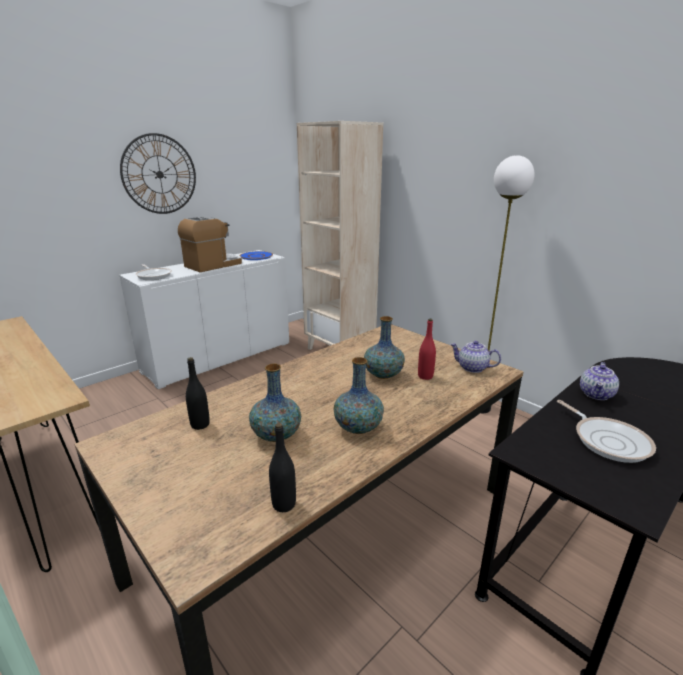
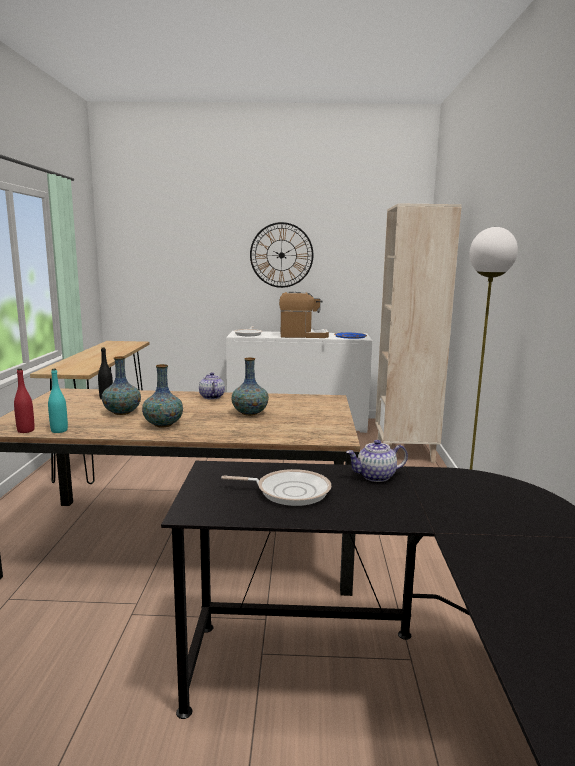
camera: 45 degrees right, 10 degrees down
(284, 504) = (59, 430): black bottle -> turquoise bottle
(425, 376) = (274, 422): red bottle -> red bottle (26, 430)
(472, 368) = (323, 431): teapot -> teapot (211, 397)
(608, 440) = (289, 491): frying pan -> frying pan turned 105 degrees counterclockwise

